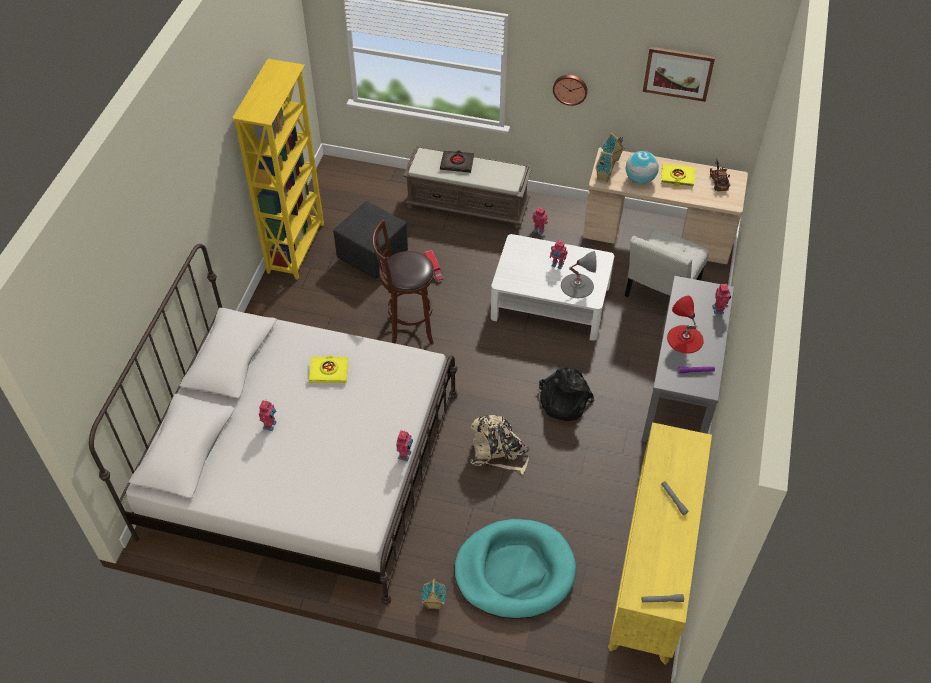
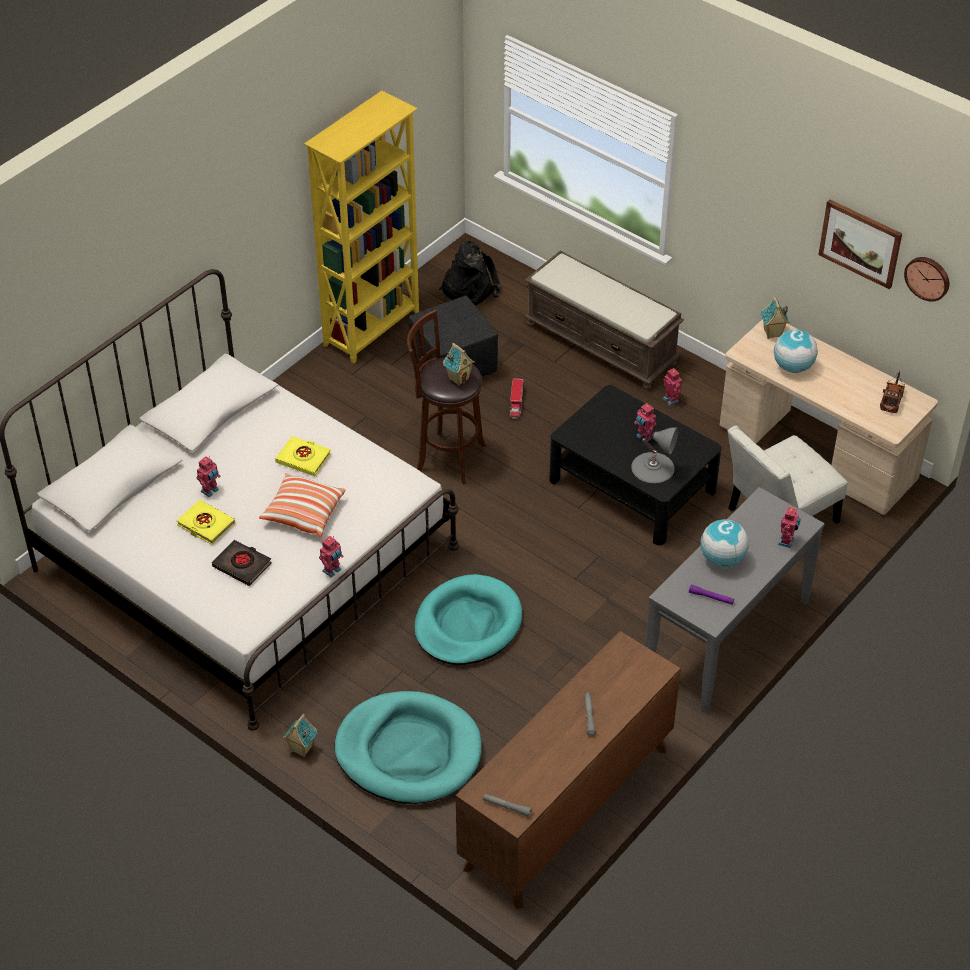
camera: 25 degrees right, 5 degrees down
(355, 416) = (303, 513): none -> pillow
(457, 163) = (595, 285): black book -> black book (242, 565)
(498, 451) = (467, 624): beige backpack -> turquoise dog bed
(550, 302) = (632, 485): white coffee table -> black coffee table
(563, 401) = (577, 598): black backpack -> black backpack (468, 288)
(570, 89) = (740, 228): wall clock -> wall clock (928, 277)
(603, 177) = (749, 350): toy house -> toy house (458, 378)
(653, 568) = (567, 808): yellow dresser -> brown dresser
(677, 177) = (842, 379): yellow book -> yellow book (206, 525)
(685, 339) = (722, 559): red table lamp -> globe

